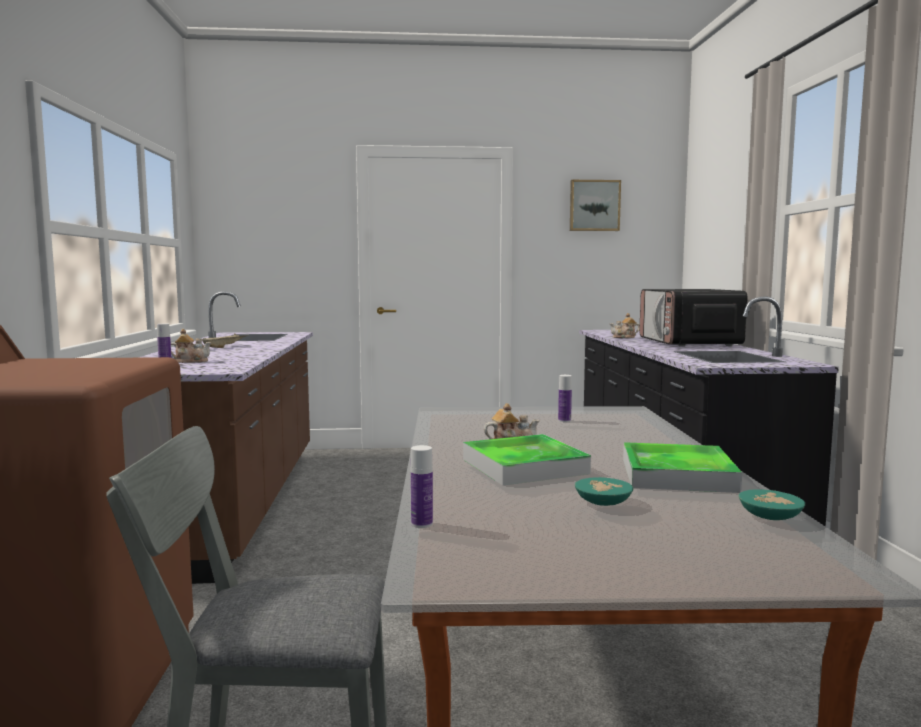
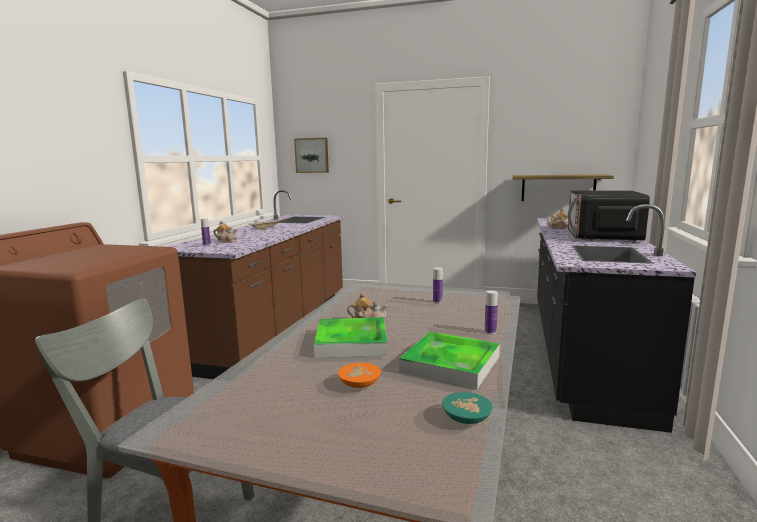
camera: 20 degrees right, 5 degrees up
(422, 524) = (221, 384): bottle -> bottle (490, 332)
(594, 205) = (555, 119): picture -> picture (312, 155)
(599, 292) = (558, 188): none -> shelf
(602, 503) = (358, 384): turquoise bowl -> orange bowl

